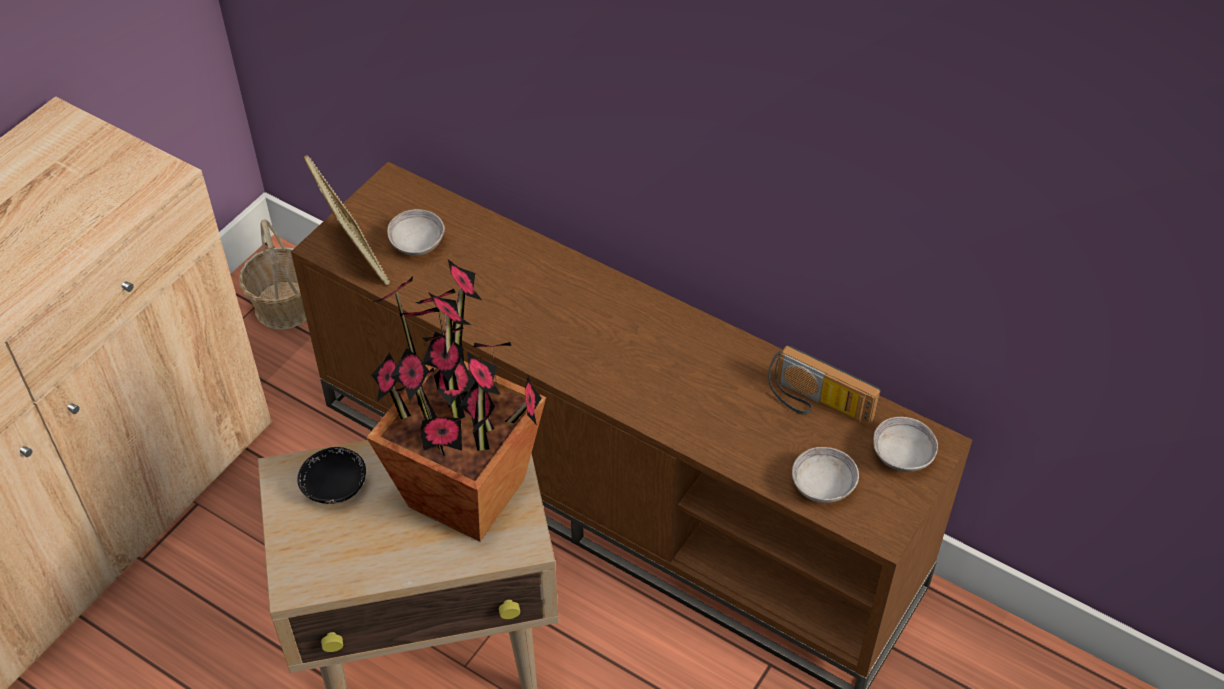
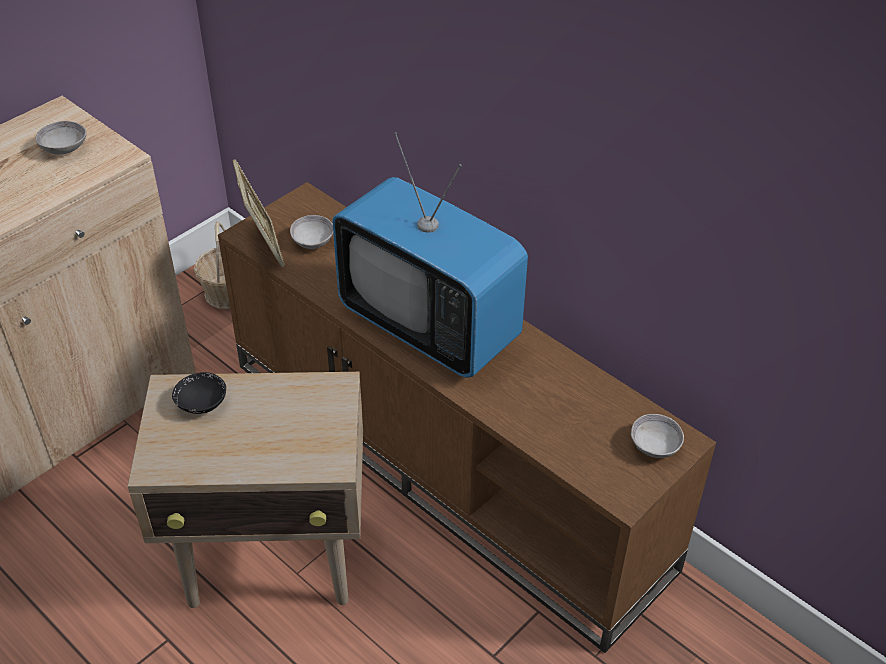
camera: 10 degrees right, 5 degrees down
(466, 495) = (300, 423): potted plant -> none
(594, 338) = (429, 325): none -> television
(816, 405) = (594, 398): radio -> none
(822, 486) = (584, 459): grey bowl -> grey bowl (64, 148)

